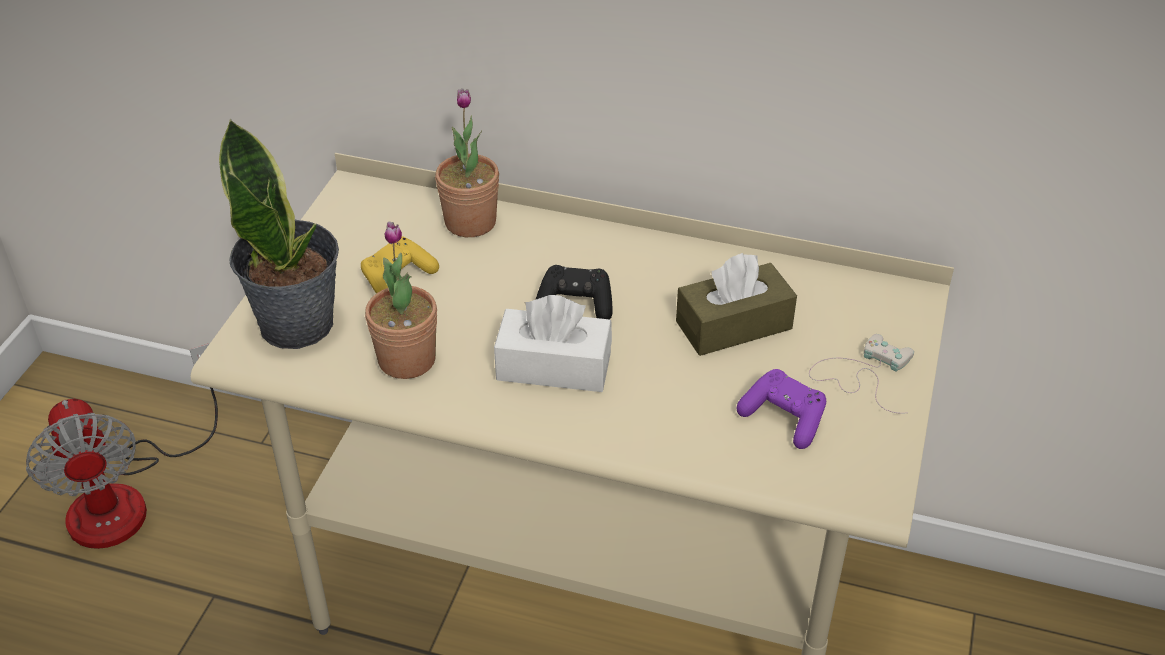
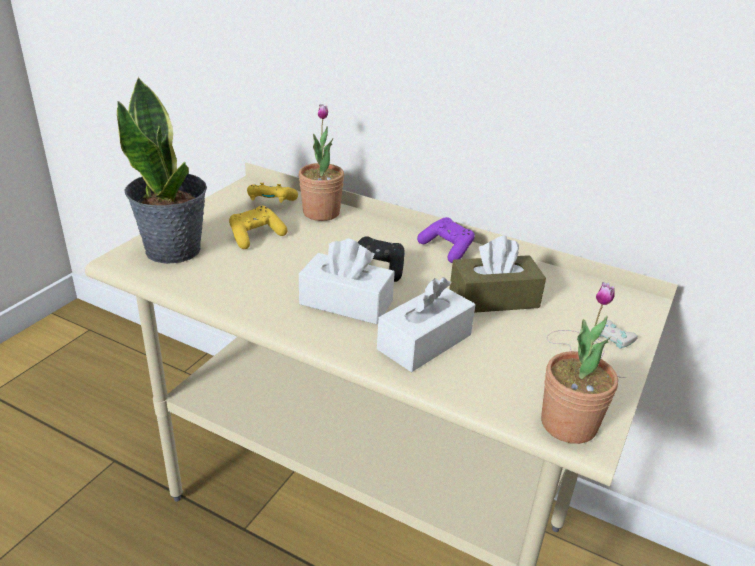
camera: 10 degrees right, 10 degrees down
(127, 496) = (88, 388): fan -> none
(394, 217) = (270, 203): none -> yellow game controller
(407, 359) = (239, 281): potted plant -> potted plant (568, 424)
(666, 407) = (424, 342): none -> white tissue box
(783, 418) = (519, 365): purple game controller -> purple game controller (447, 249)

